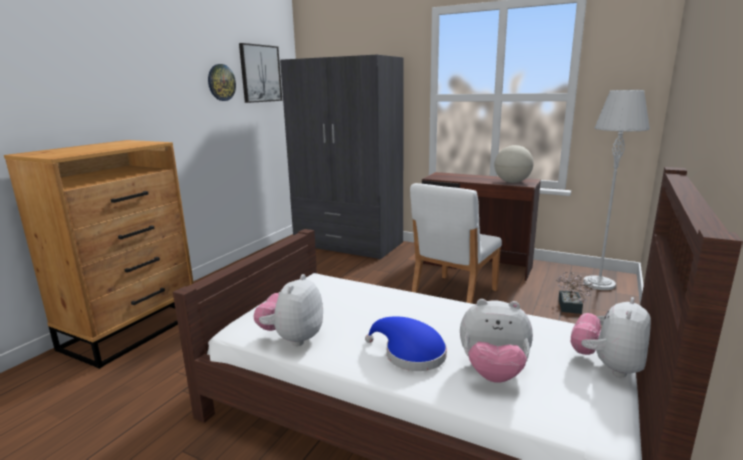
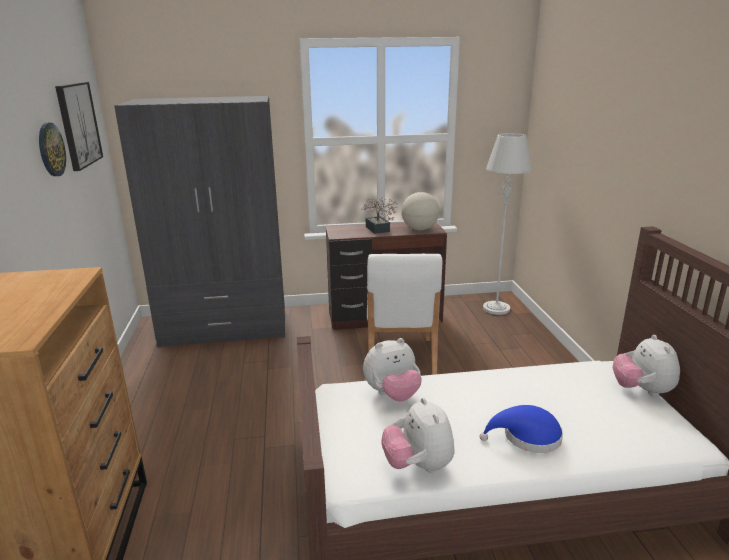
camera: 35 degrees left, 5 degrees up
(493, 372) = (595, 427): plush toy -> plush toy (392, 395)
(569, 308) = (499, 339): potted plant -> potted plant (378, 230)

